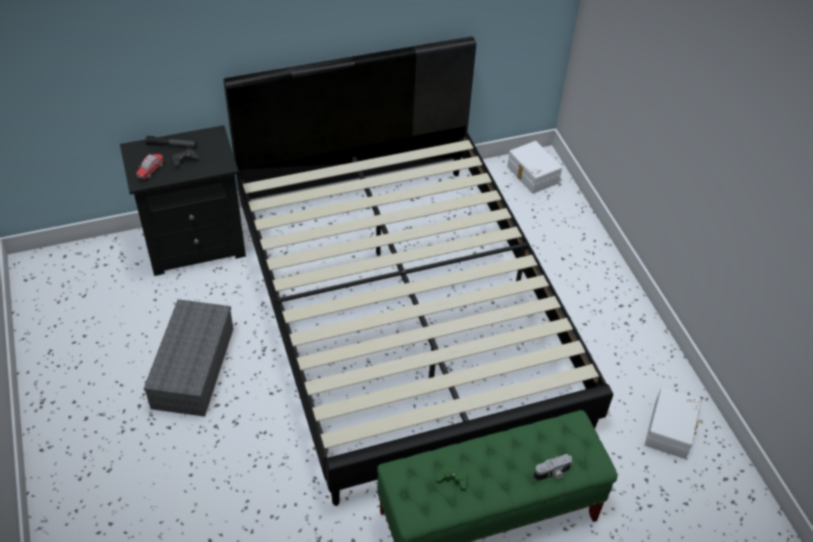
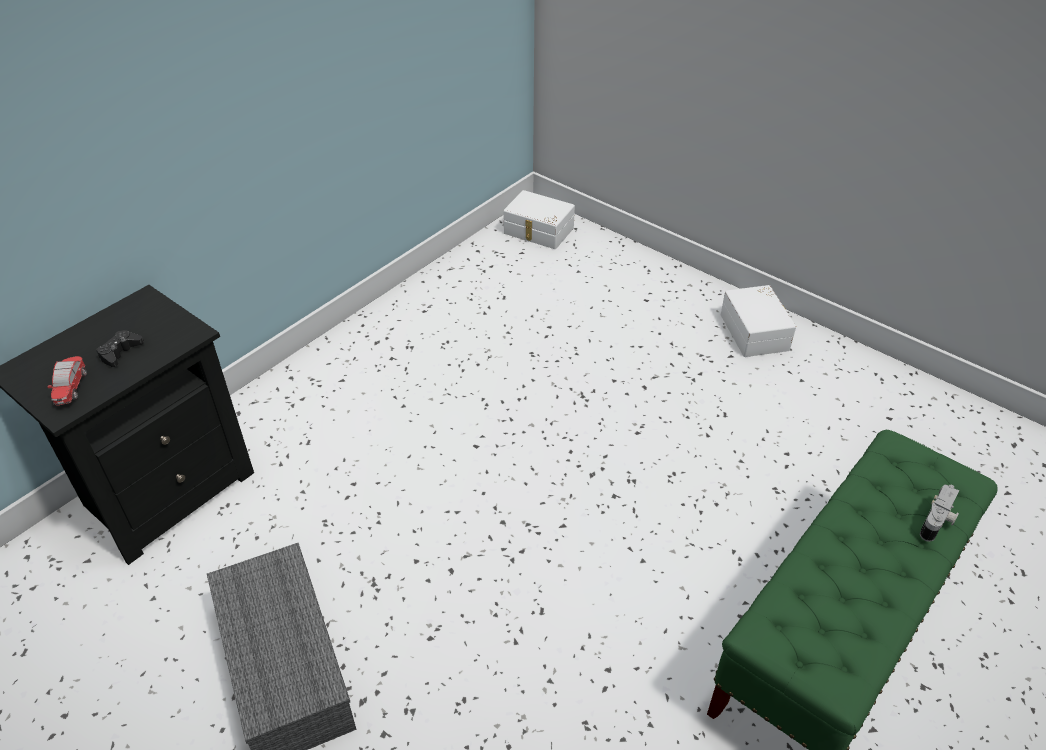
camera: 30 degrees left, 5 degrees down
(172, 145) = (83, 340): flashlight -> none
(405, 312) = (523, 441): black bed -> none
(452, 479) = (839, 602): green game controller -> none
(671, 429) = (917, 422): white storage box -> white storage box (756, 331)

